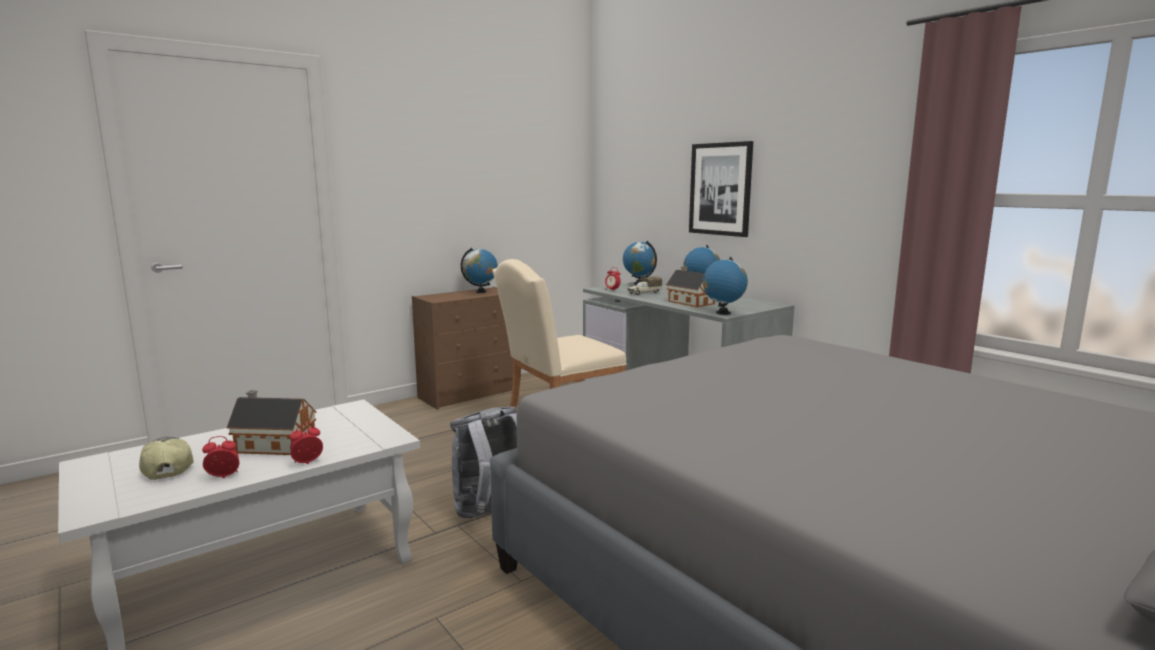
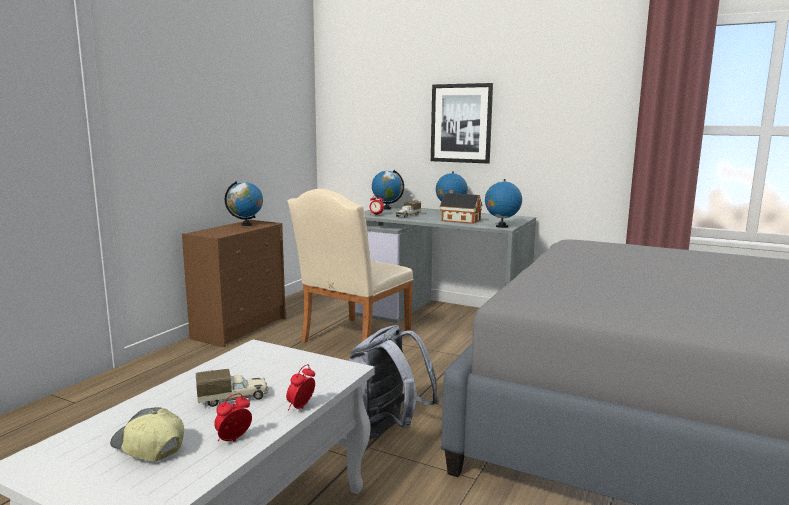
camera: 25 degrees left, 0 degrees up
(273, 445) = (233, 398): toy house -> toy truck

